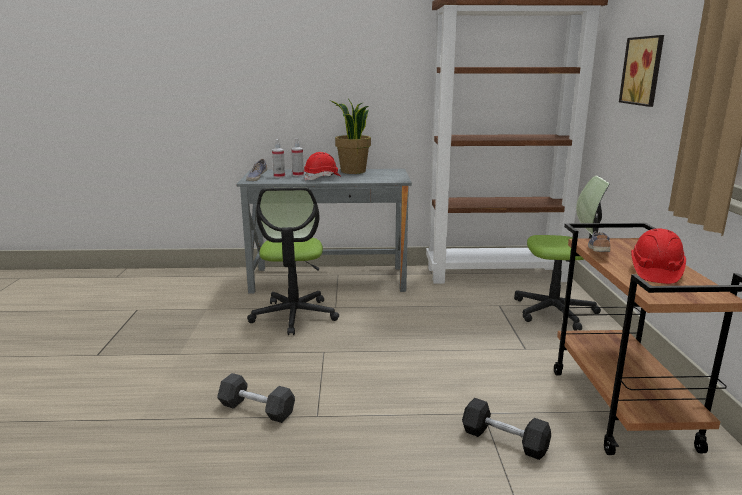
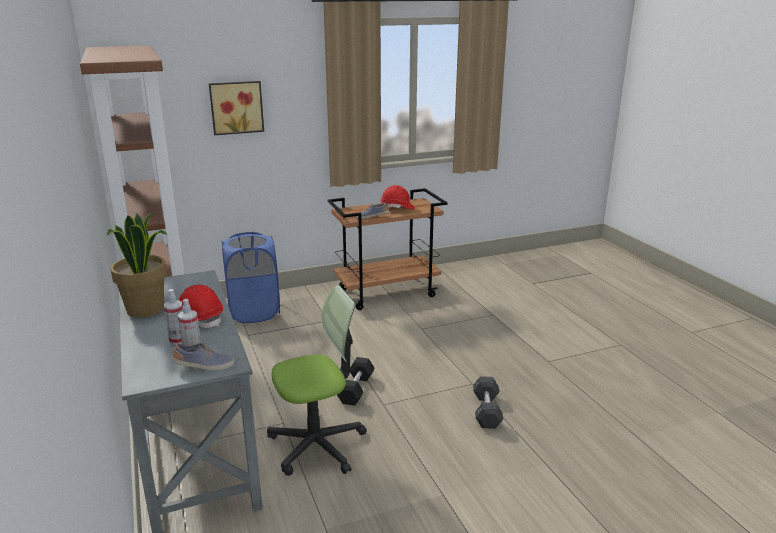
camera: 110 degrees left, 5 degrees up
(504, 440) = (443, 321): black dumbbell -> black dumbbell (356, 389)
(555, 311) = (254, 312): office chair -> blue laundry basket

